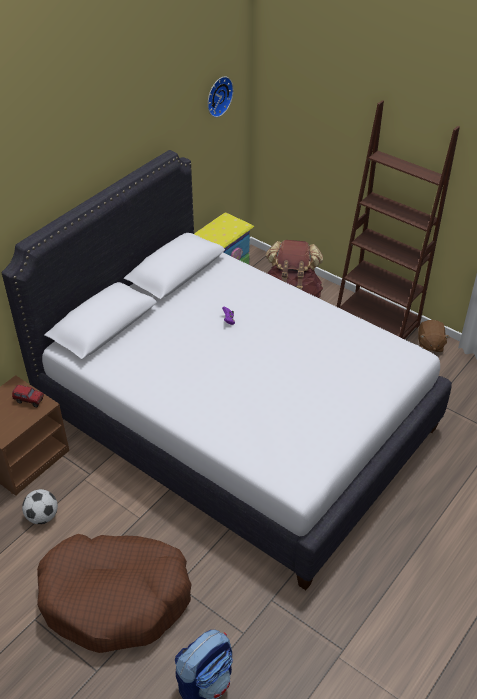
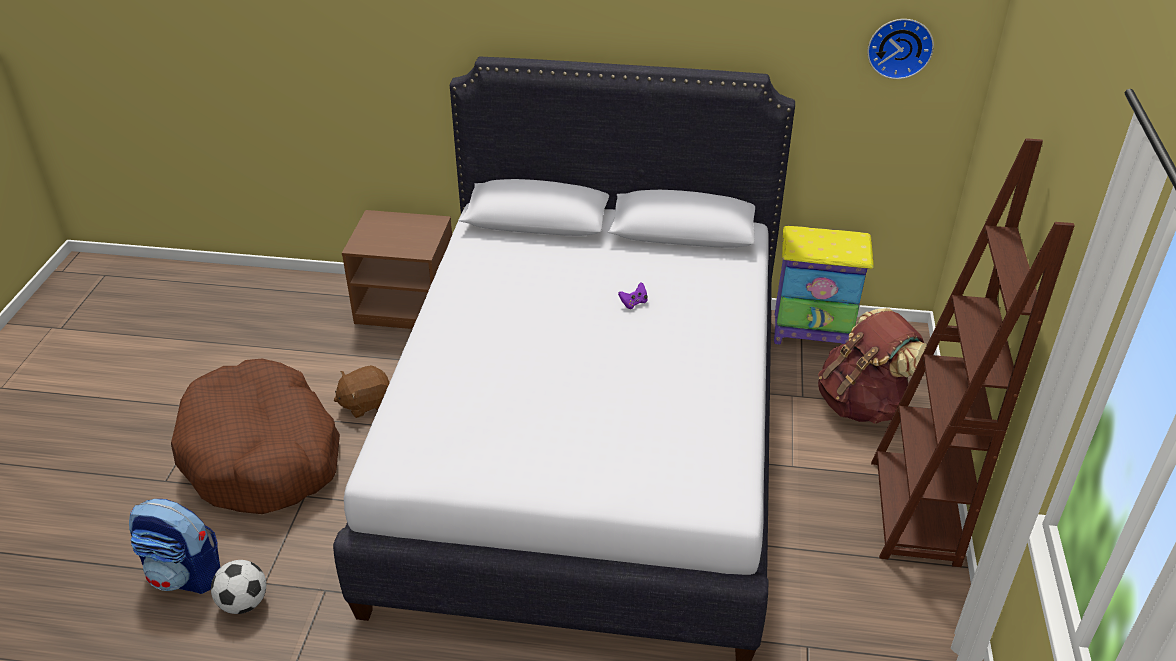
camera: 60 degrees right, 5 degrees down
(29, 401) = (420, 240): toy truck -> none
(42, 516) = (339, 354): football -> football (244, 603)
(430, 345) = (929, 596): brown plush toy -> brown plush toy (365, 403)

